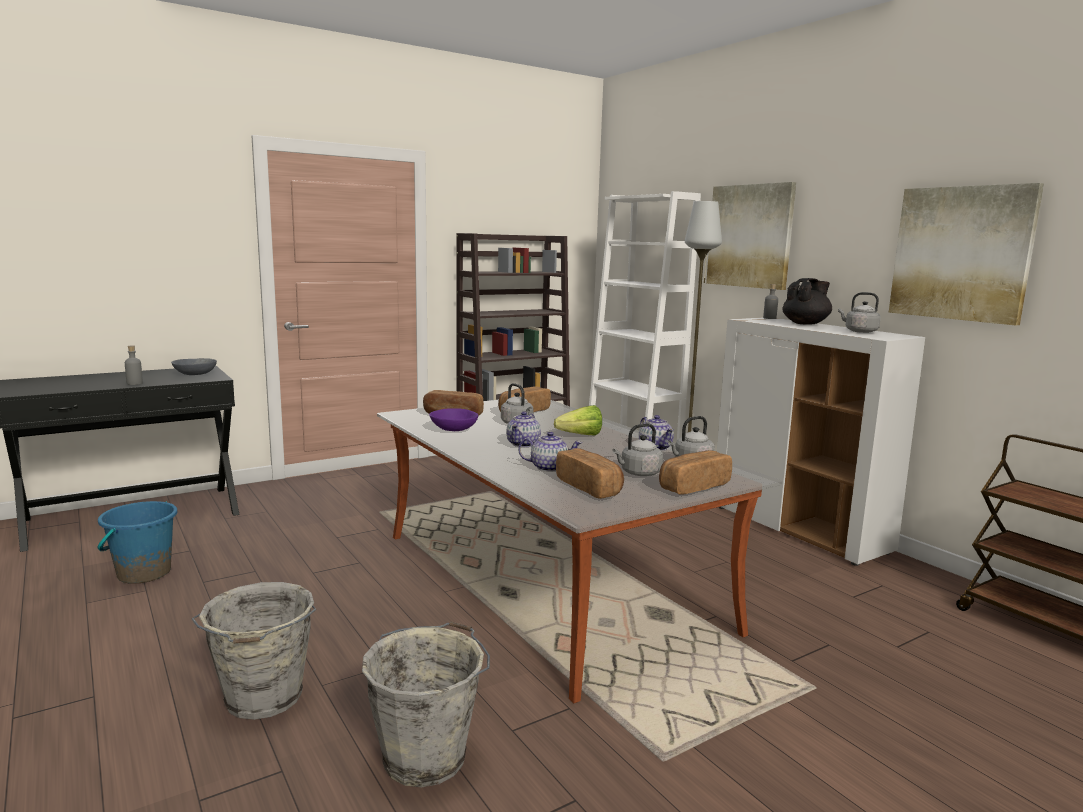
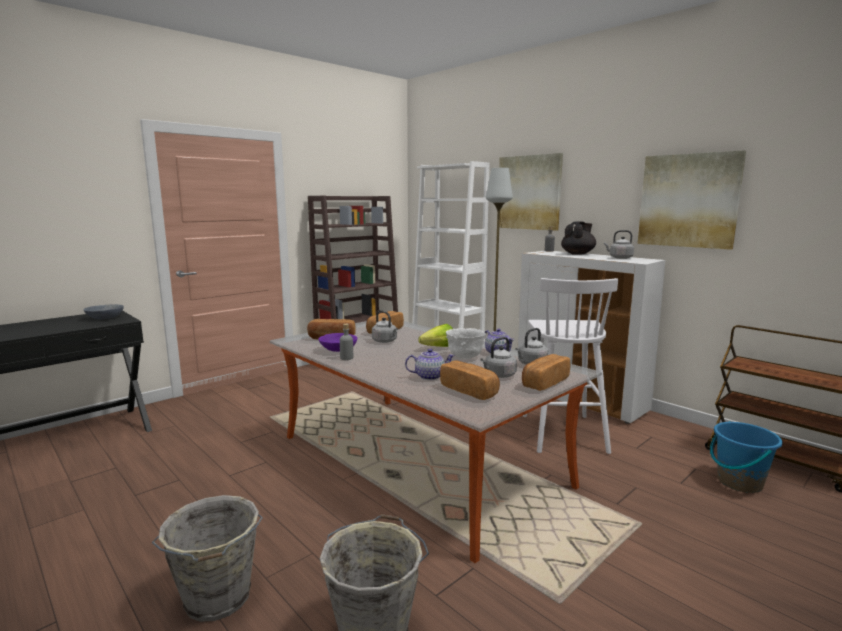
camera: 10 degrees left, 0 degrees up
(134, 383) = (53, 330): grey bottle -> grey bottle (346, 358)
(143, 573) = (78, 493): blue bucket -> blue bucket (739, 482)
(524, 444) = (399, 358): teapot -> none
(608, 449) = (465, 357): none -> white bowl
(755, 567) = (562, 432): none -> white stool

